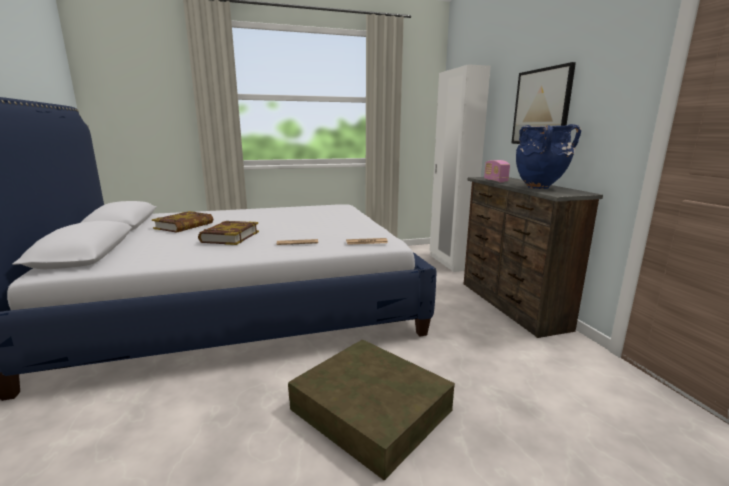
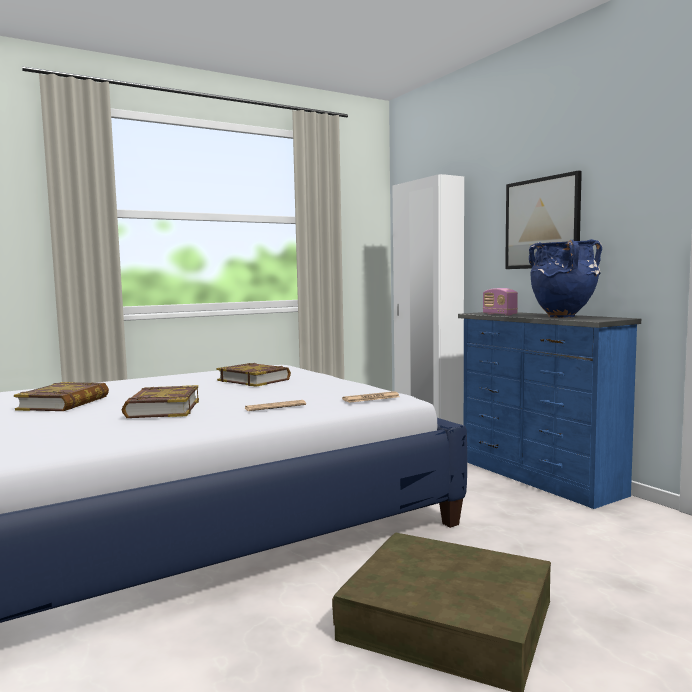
camera: 15 degrees left, 10 degrees down
(312, 217) = (254, 380): none -> book
(510, 305) = (538, 478): brown dresser -> blue dresser

